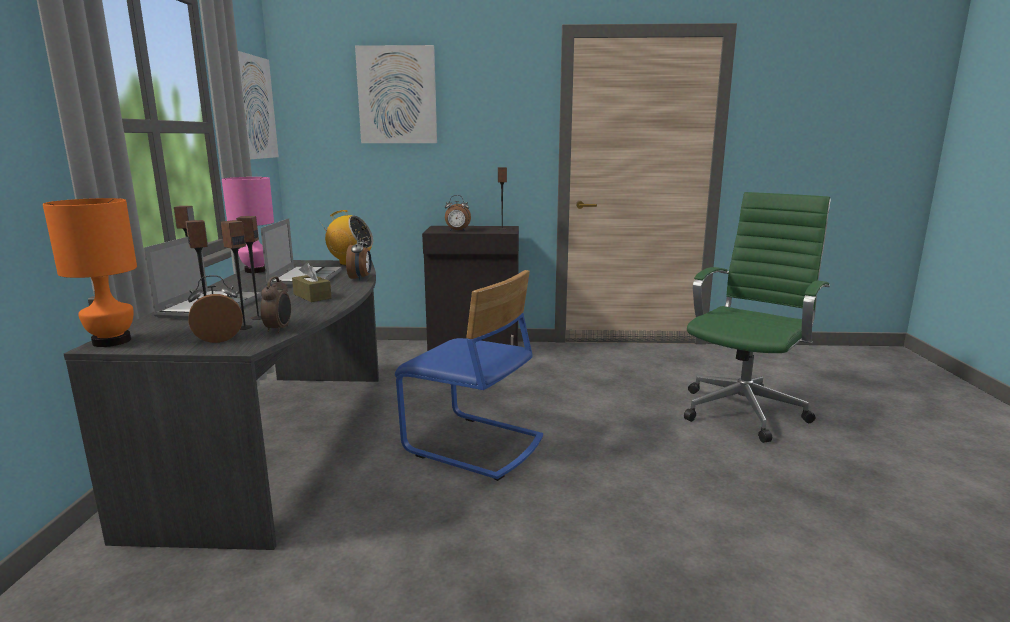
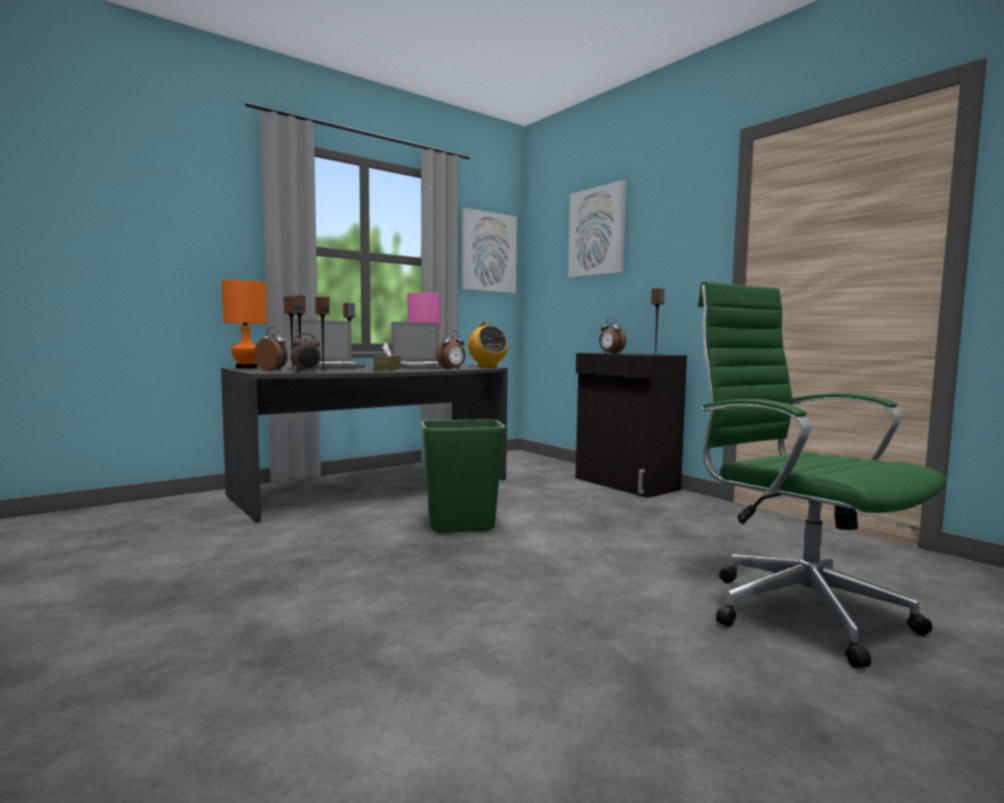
camera: 50 degrees right, 10 degrees down
(473, 445) = (461, 527): blue chair -> green trash can
(744, 410) = (796, 610): green office chair -> green office chair turned 120 degrees counterclockwise

